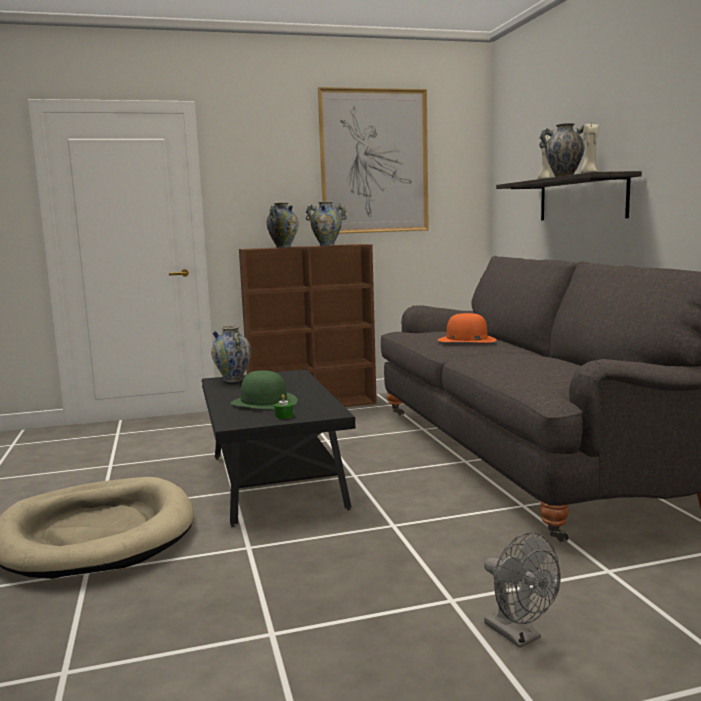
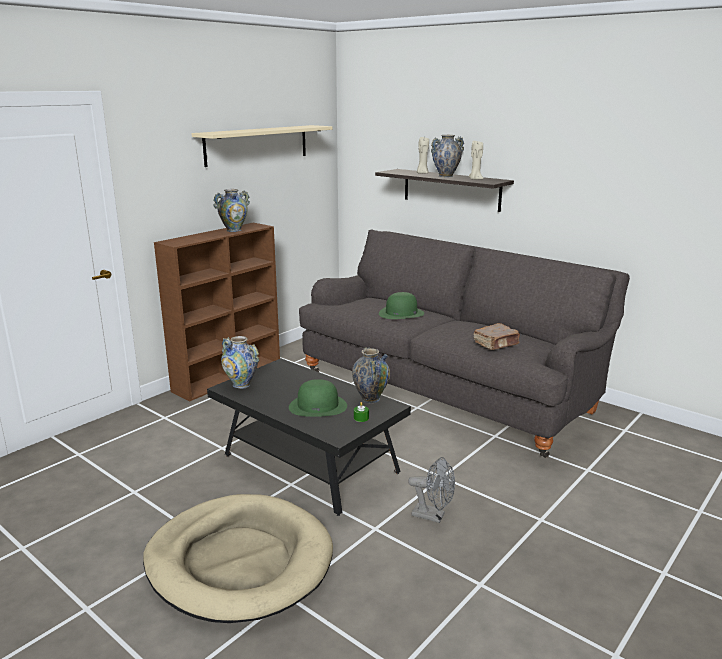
camera: 35 degrees left, 10 degrees up
(283, 247) = (201, 237): vase -> vase (370, 399)
(374, 161) = (257, 145): picture -> beige shelf
(466, 340) = (401, 313): orange hat -> green hat
(519, 635) = (597, 528): grey fan -> grey fan (433, 516)
(527, 369) = (496, 344): none -> brown book

